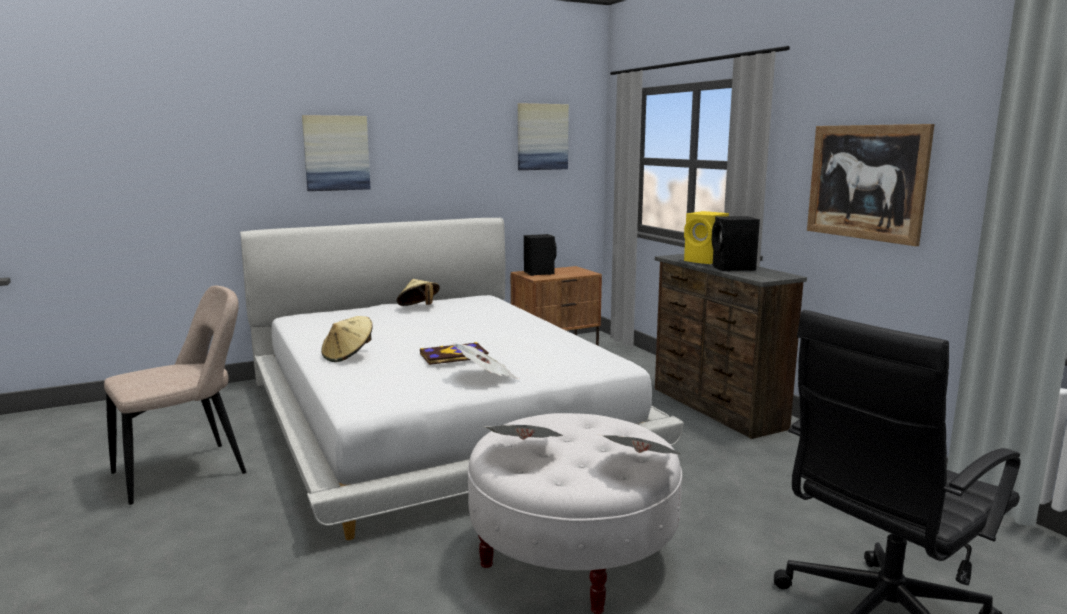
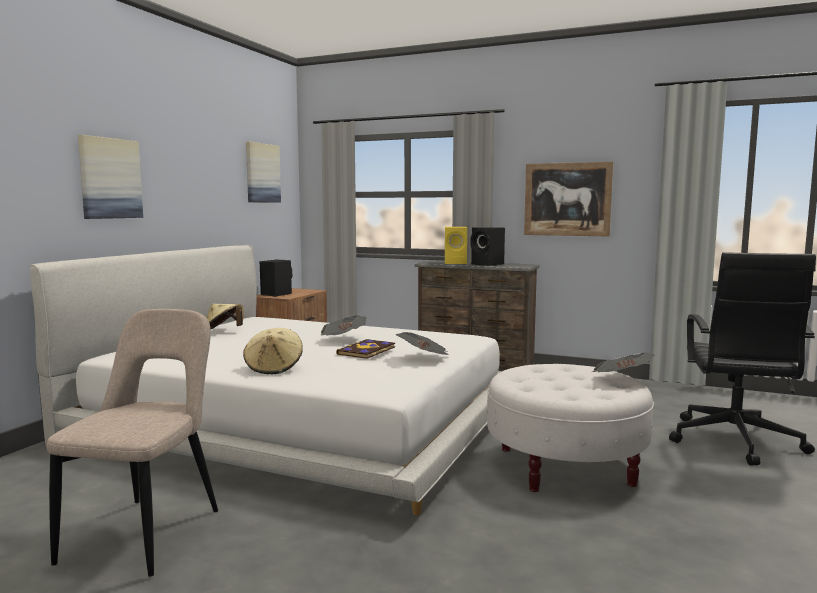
camera: 40 degrees left, 5 degrees down
(524, 452) = (553, 389): newspaper -> newspaper (343, 339)

